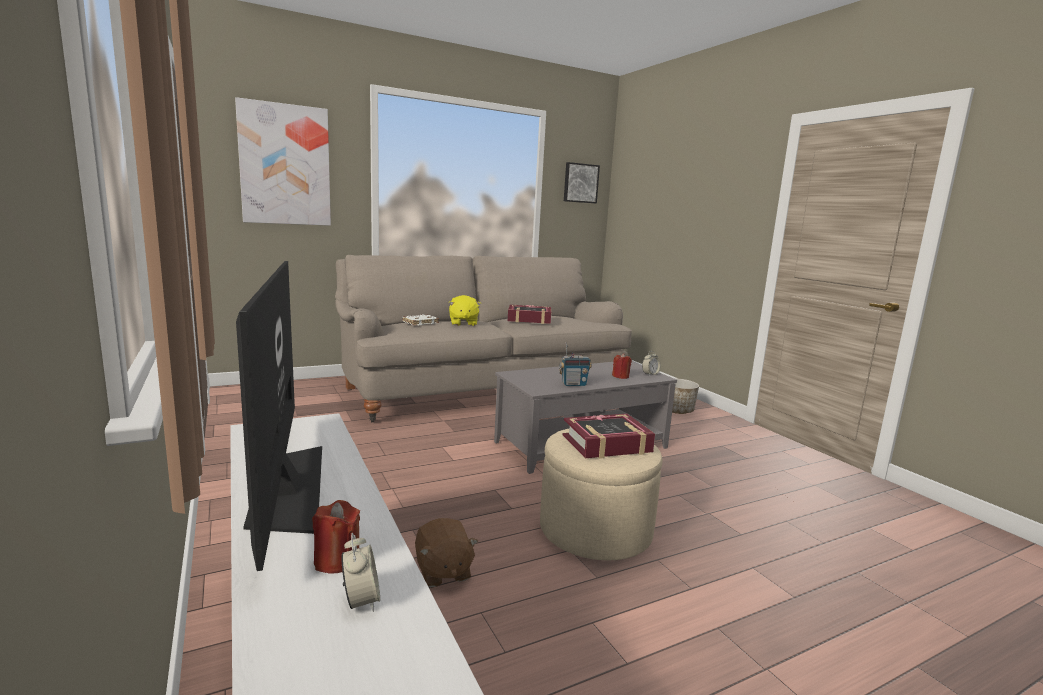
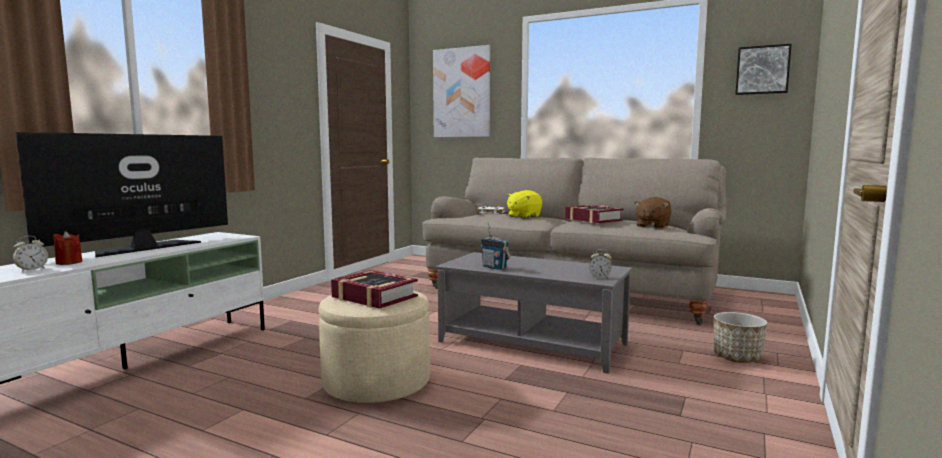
camera: 55 degrees right, 5 degrees down
(443, 571) = (265, 357): brown plush toy -> brown plush toy (652, 226)
(620, 376) = (561, 272): red candle -> none

